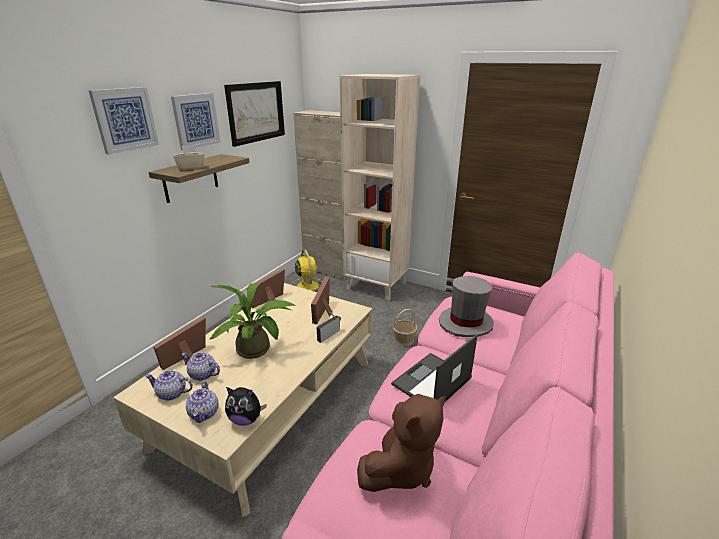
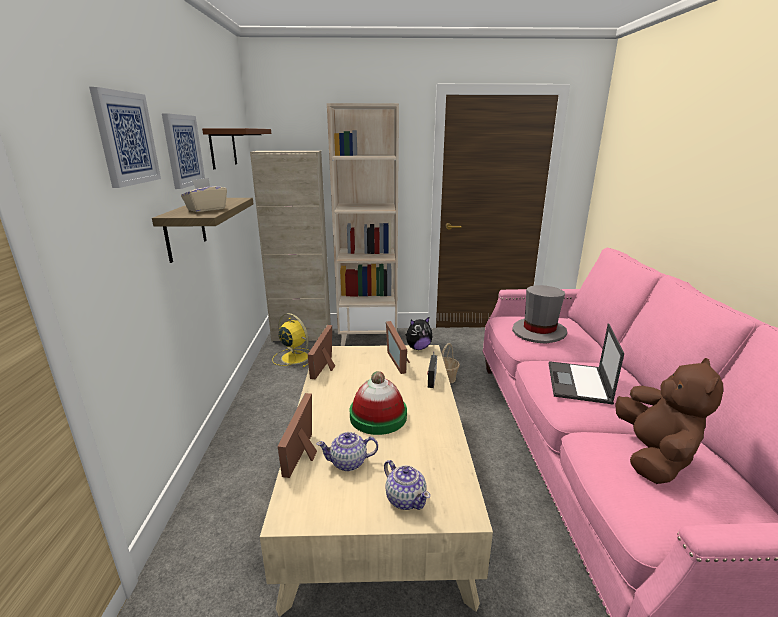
camera: 30 degrees left, 5 degrees down
(172, 394) = (338, 497): teapot -> none
(246, 419) = (458, 484): plush toy -> plush toy (418, 348)
(256, 112) = (223, 147): picture -> brown shelf
(257, 350) = (378, 416): potted plant -> hat

